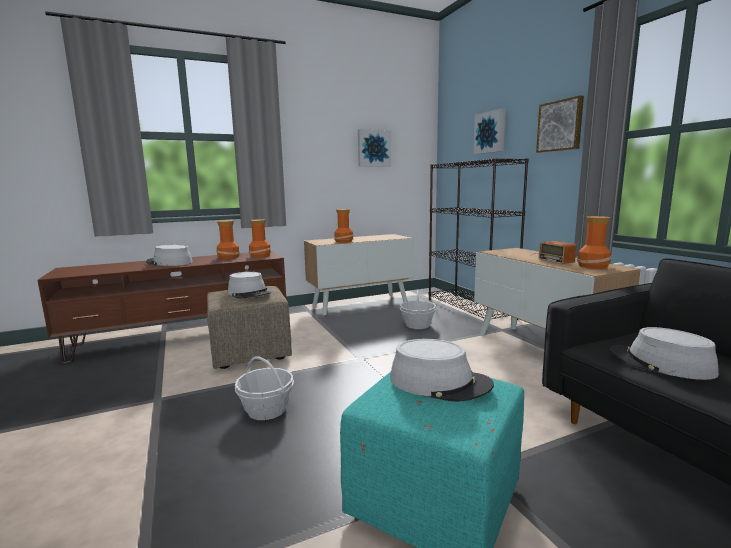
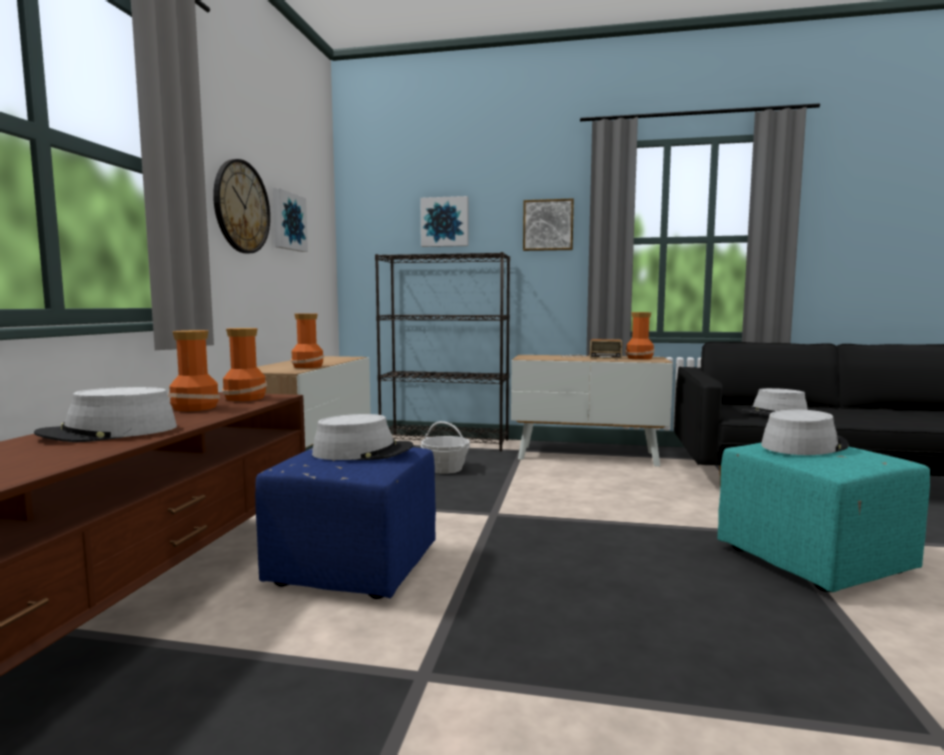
camera: 55 degrees left, 5 degrees down
(251, 353) = (354, 566): beige ottoman -> blue ottoman
(266, 410) = (571, 593): basket -> none
(325, 146) = (241, 207): none -> wall clock

